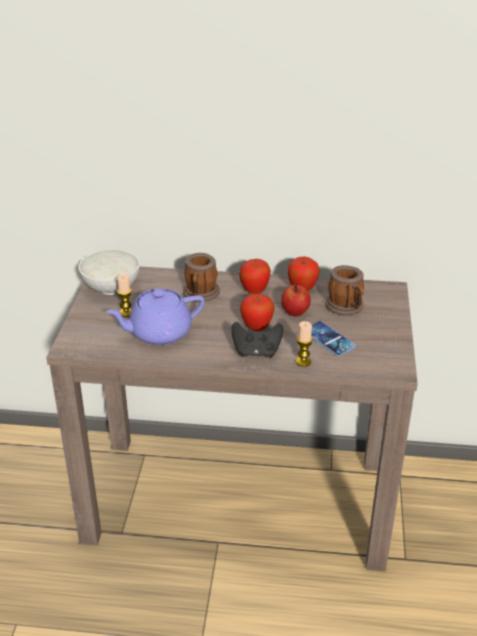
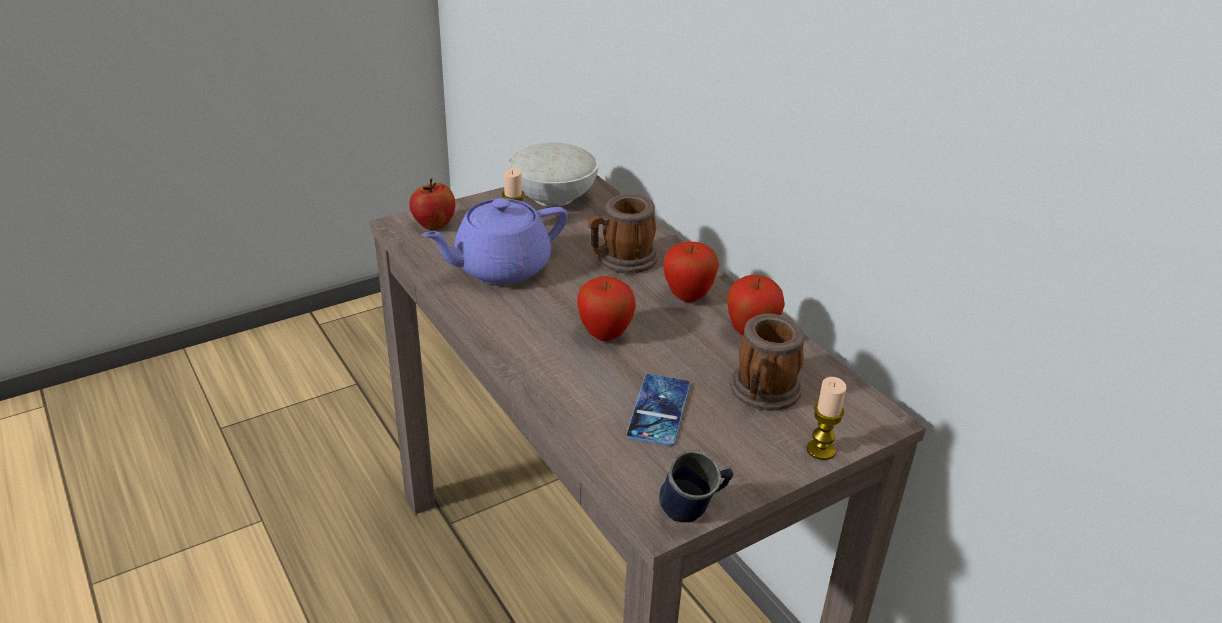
camera: 50 degrees right, 0 degrees up
(159, 333) = (500, 268): purple teapot -> purple teapot turned 60 degrees counterclockwise
(256, 352) = (547, 359): black game controller -> none
(295, 312) = (684, 352): apple -> apple (434, 225)
(303, 362) = (573, 410): candle -> candle (820, 450)
(402, 361) = (694, 512): none -> blue mug

